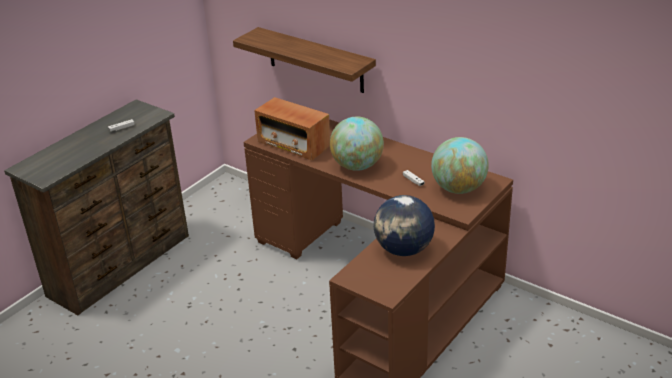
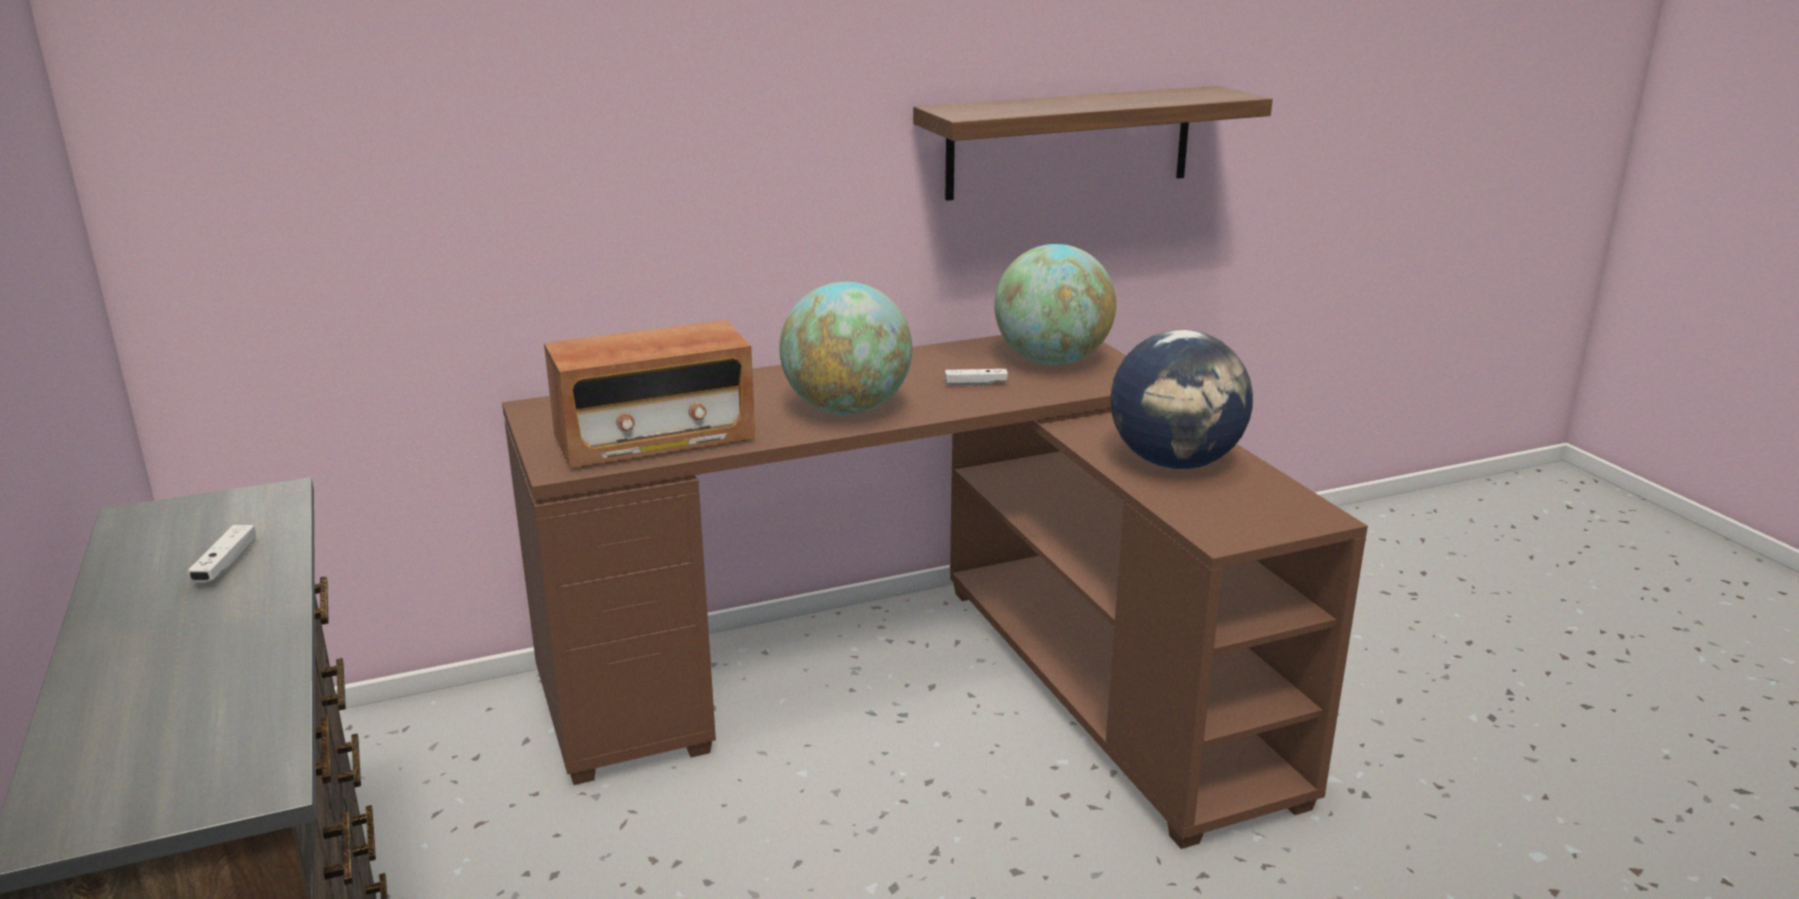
camera: 60 degrees left, 10 degrees down
(315, 60) = (553, 242): shelf -> shelf (1070, 142)

